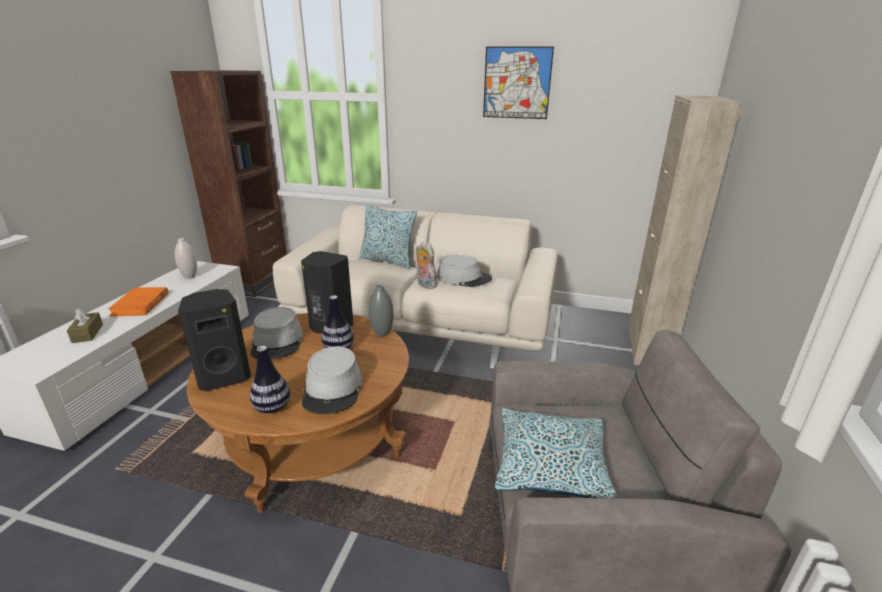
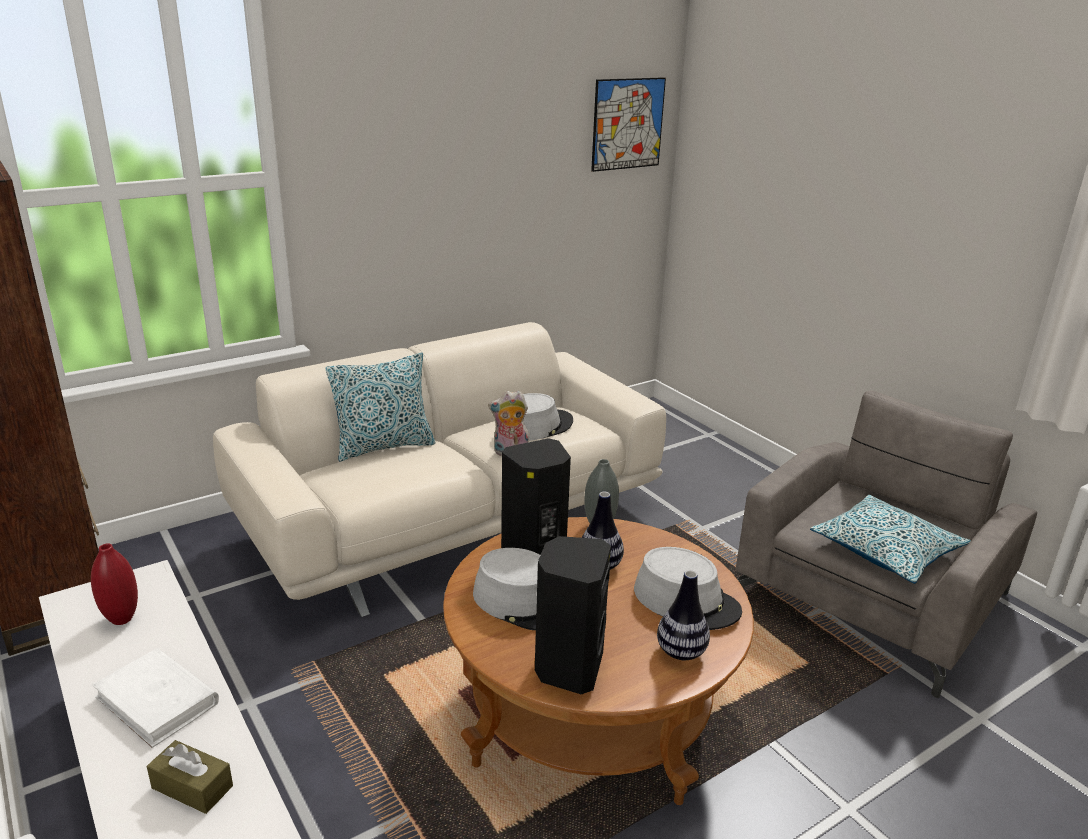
camera: 50 degrees left, 0 degrees up
(140, 304) = (157, 701): orange book -> white book
(190, 277) = (121, 619): white vase -> red vase
(517, 83) = (479, 136): picture -> picture (628, 124)
(647, 347) = (688, 433): beige cabinet -> none

